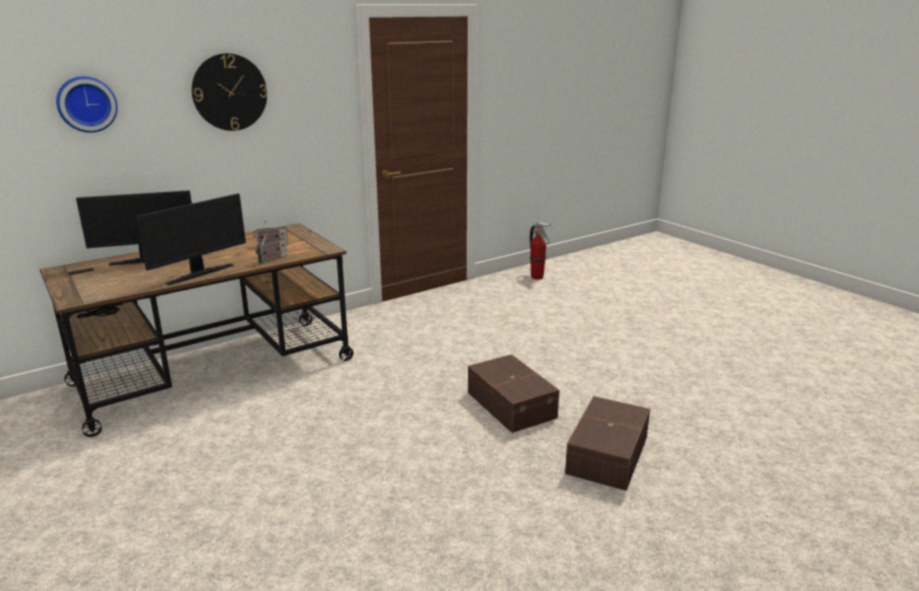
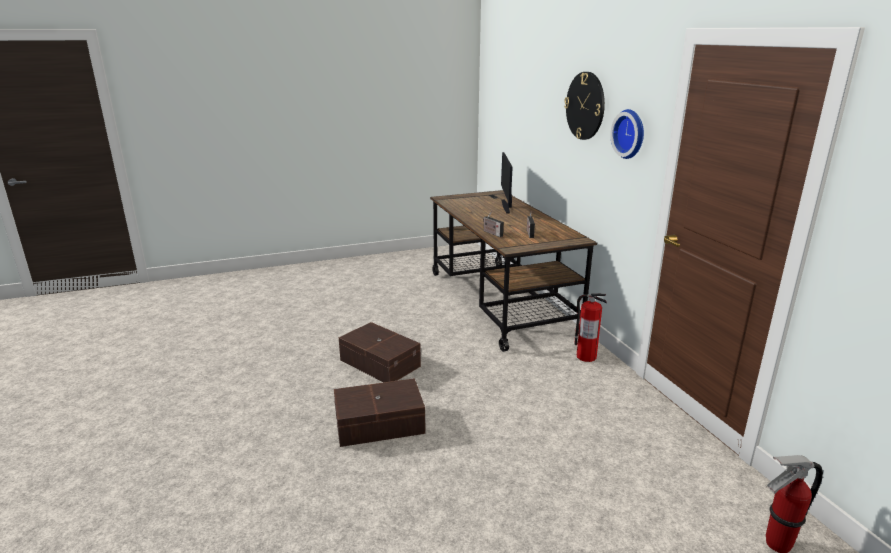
camera: 105 degrees right, 0 degrees up
(86, 104) = (531, 96): wall clock -> wall clock (630, 134)
(199, 274) = (472, 217): monitor -> none
(349, 322) = (585, 356): none -> fire extinguisher
(605, 455) = (264, 459): brown storage box -> brown storage box (380, 362)

